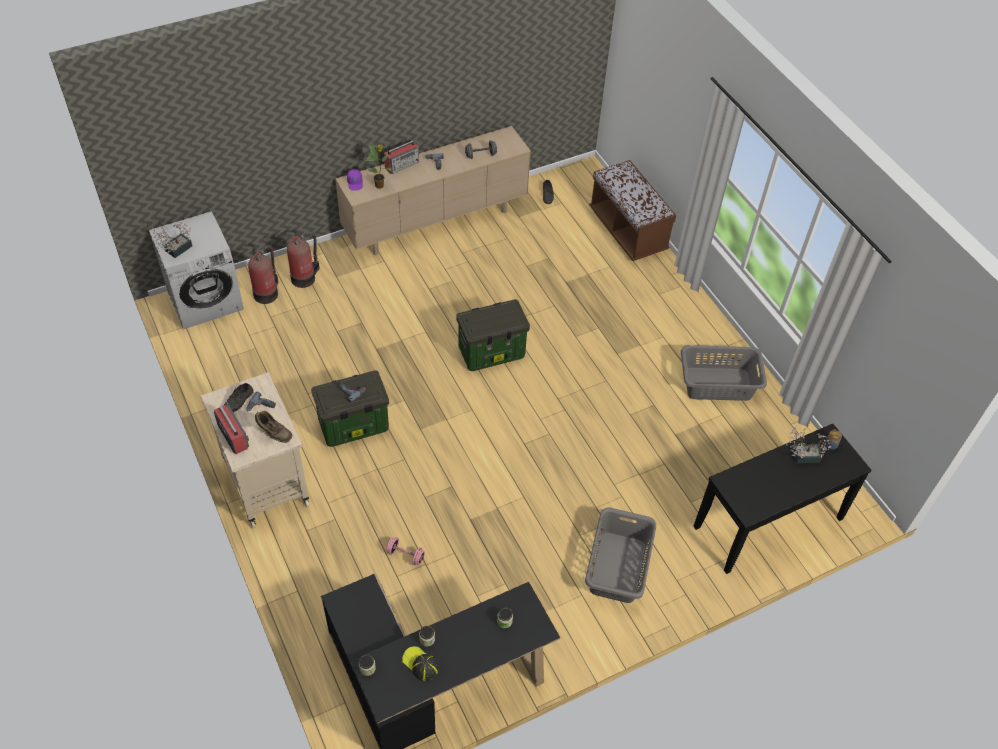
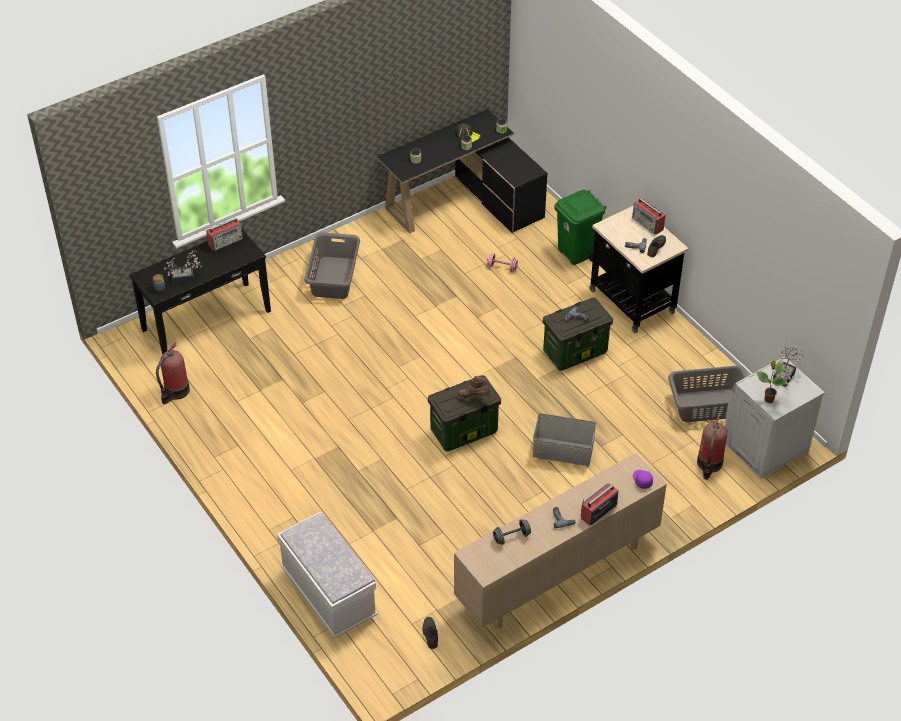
camera: 175 degrees right, 5 degrees down
(265, 482) = (632, 302): beige cart -> black cart
(273, 433) = (617, 229): brown boot -> brown boot (474, 399)
(304, 277) = (678, 486): fire extinguisher -> fire extinguisher (175, 392)
(305, 565) = (577, 253): none -> green trash can
(380, 185) = (614, 481): potted plant -> potted plant (768, 400)
(399, 321) = (563, 451): none -> grey storage box
(627, 230) = (328, 594): brown bench -> white bench
(717, 383) = (238, 429): grey laundry basket -> grey laundry basket (708, 406)
(760, 504) = (226, 241): none -> radio

